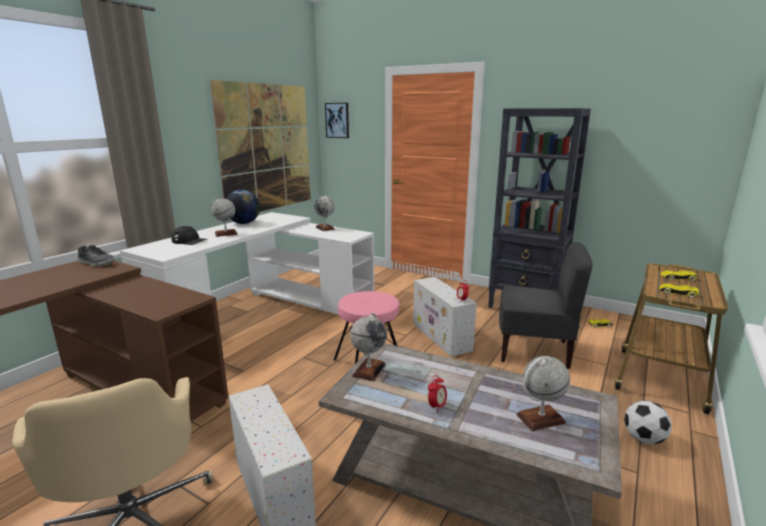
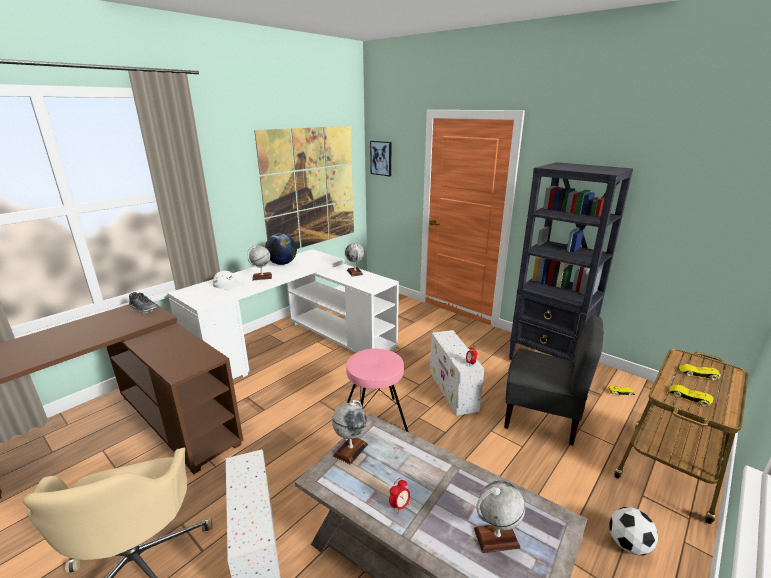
camera: 10 degrees right, 5 degrees up
(189, 241) = (228, 284): black cap -> white cap

